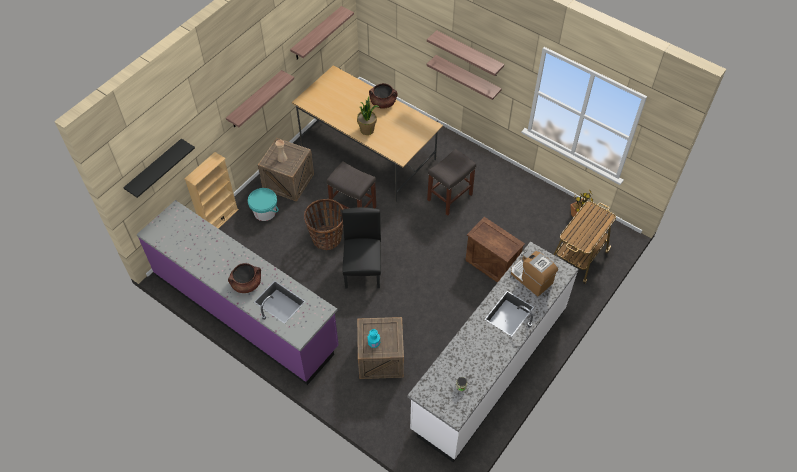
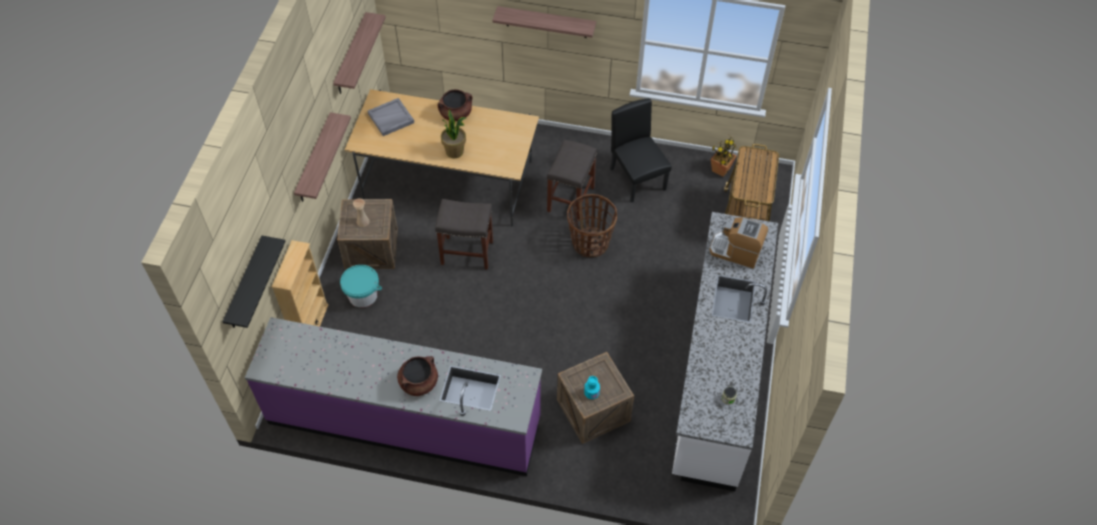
camera: 25 degrees left, 0 degrees up
(327, 238) = (455, 298): basket -> basket (590, 243)
(335, 91) = (391, 118): none -> grey tray
(363, 270) = (518, 319): black chair -> black chair (638, 179)
(467, 78) = (547, 52): shelf -> none
(492, 263) = (658, 256): crate -> none

